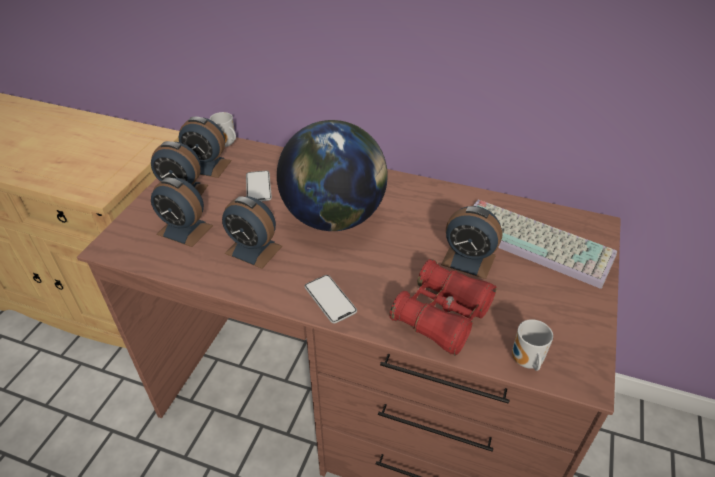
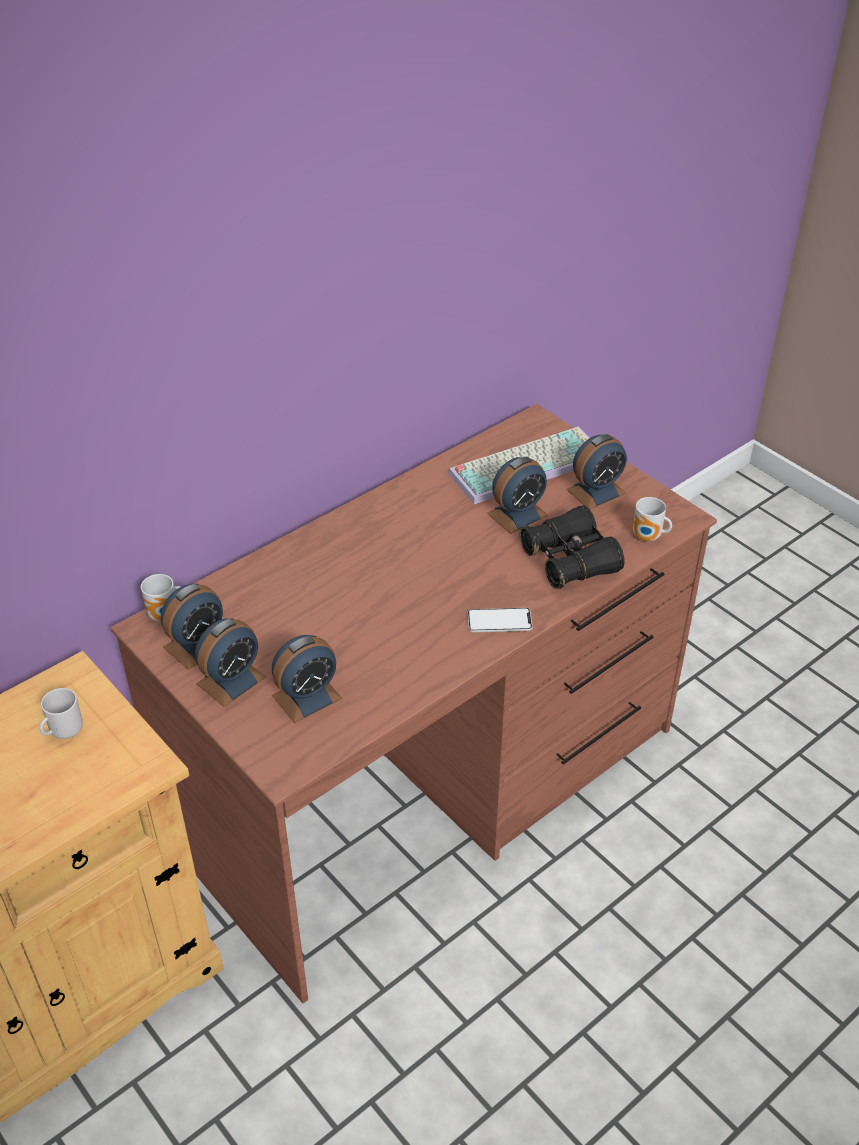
camera: 60 degrees left, 0 degrees up
(113, 152) = (64, 732): none -> mug
(253, 249) = (386, 651): alarm clock -> alarm clock (596, 491)
(258, 187) = (281, 614): phone -> none
(334, 217) = (385, 575): globe -> none
(442, 316) = (570, 560): red binoculars -> black binoculars

